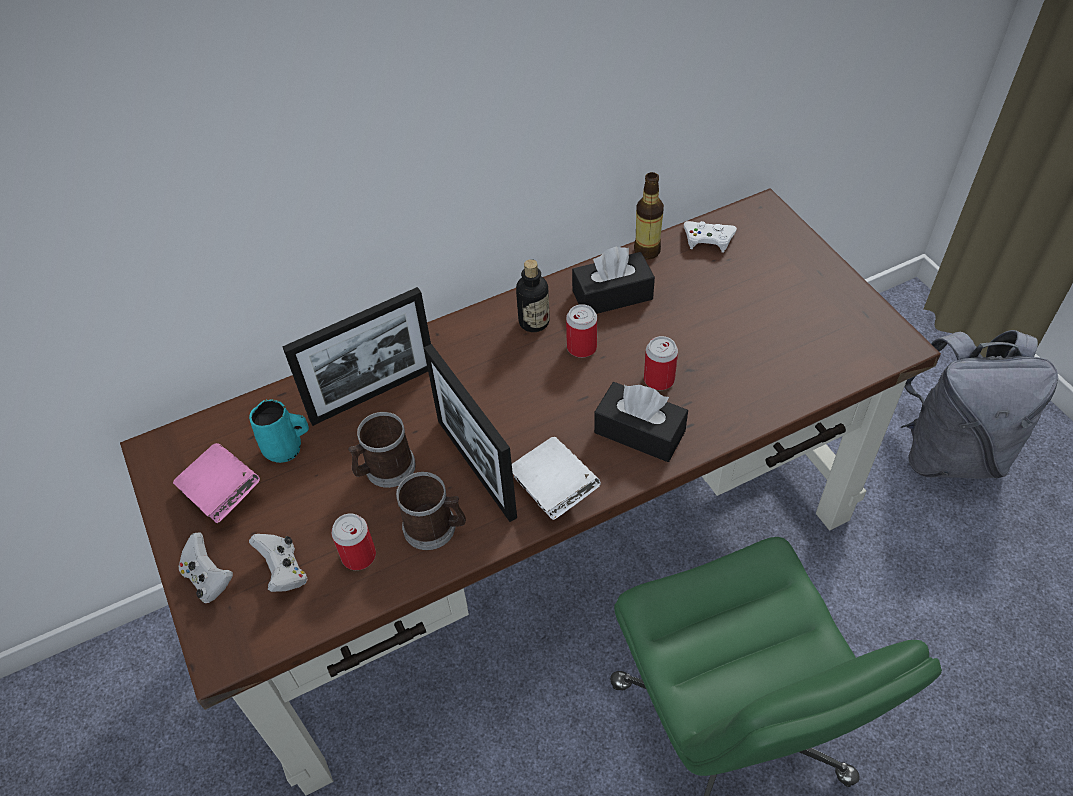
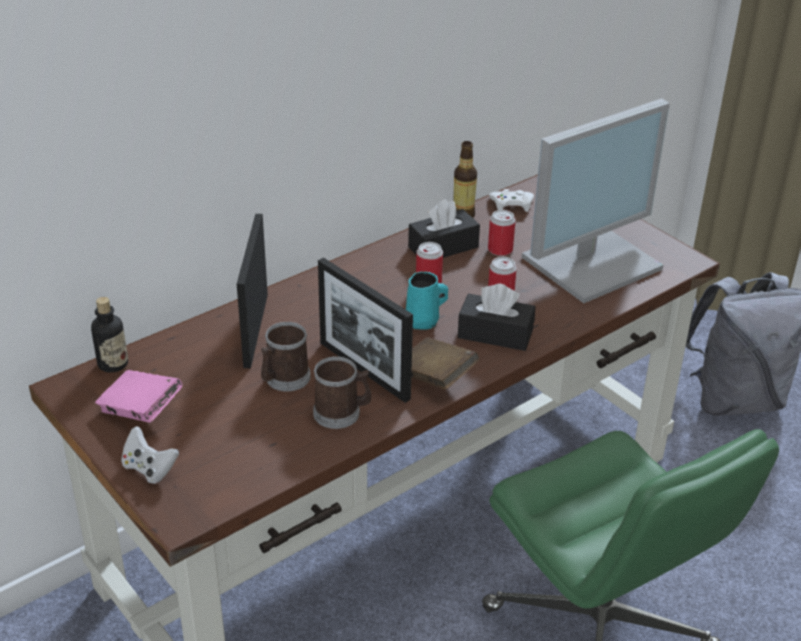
camera: 15 degrees left, 15 degrees down
(284, 571) = (217, 456): white game controller -> none
(286, 449) = (189, 374): turquoise mug -> turquoise mug (424, 321)
(359, 556) = (280, 439): can -> can (500, 250)
(373, 393) = (256, 330): picture frame -> picture frame turned 135 degrees clockwise
(534, 322) = (382, 270): bottle -> bottle (113, 364)
(554, 489) = (435, 378): white book -> brown book
(782, 335) = (592, 261): none -> monitor

